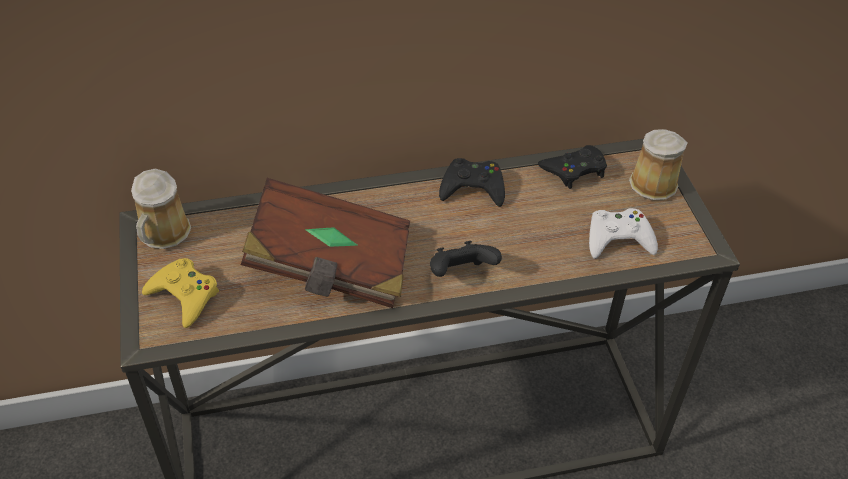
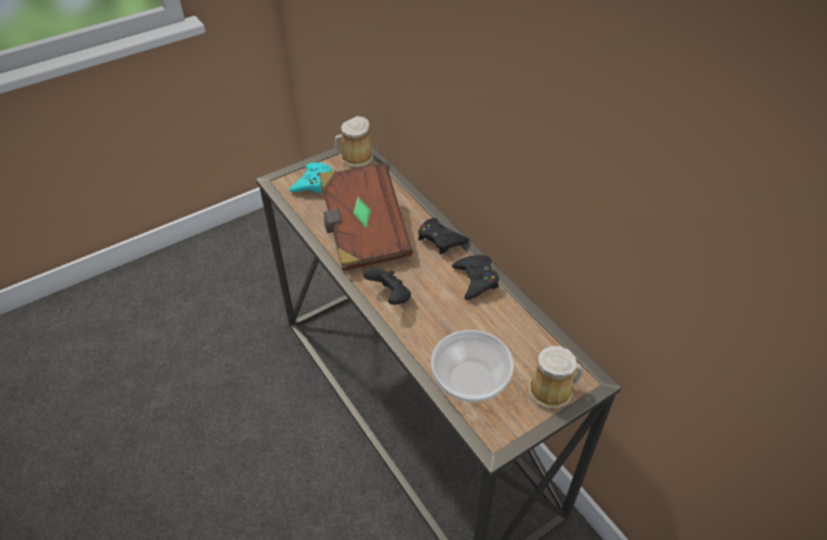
camera: 70 degrees right, 0 degrees up
(184, 296) = (312, 182): yellow game controller -> turquoise game controller
(574, 170) = (533, 334): black game controller -> black game controller (440, 239)
(618, 239) = (471, 379): white game controller -> bowl

